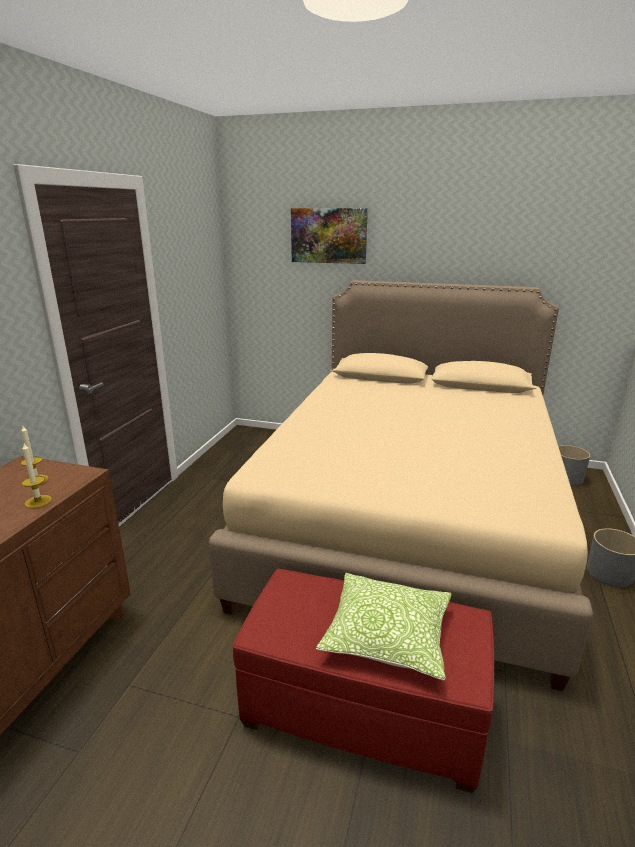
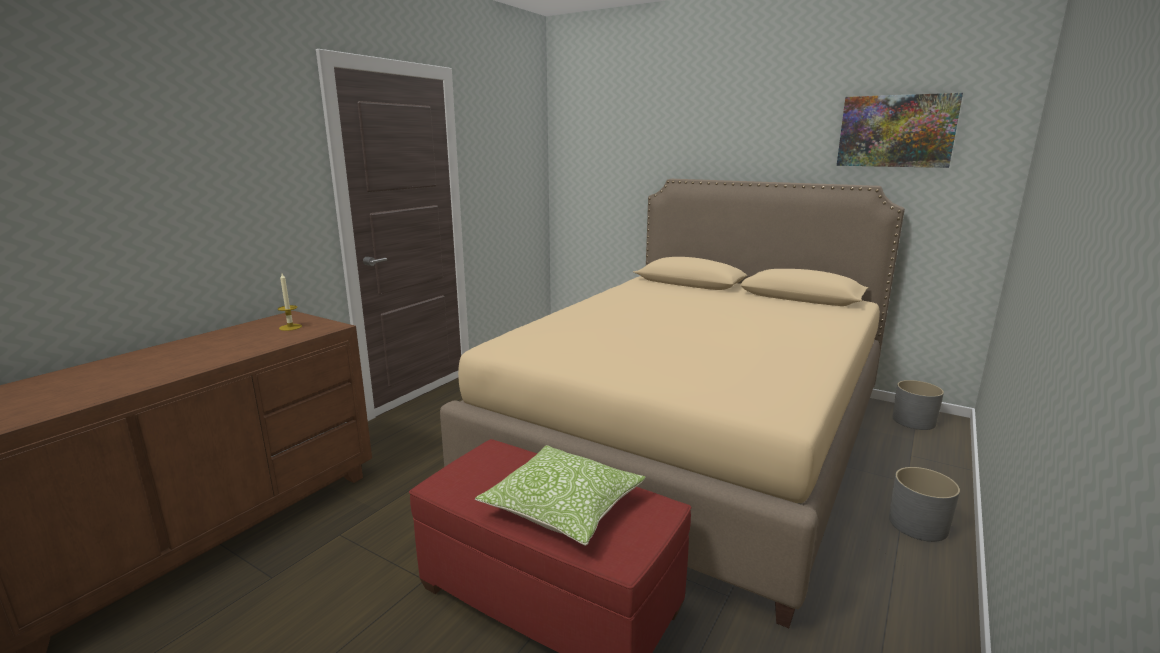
camera: 15 degrees right, 5 degrees down
(38, 501) = (280, 341): candle -> none
(329, 235) = (649, 131): picture -> picture (896, 131)

